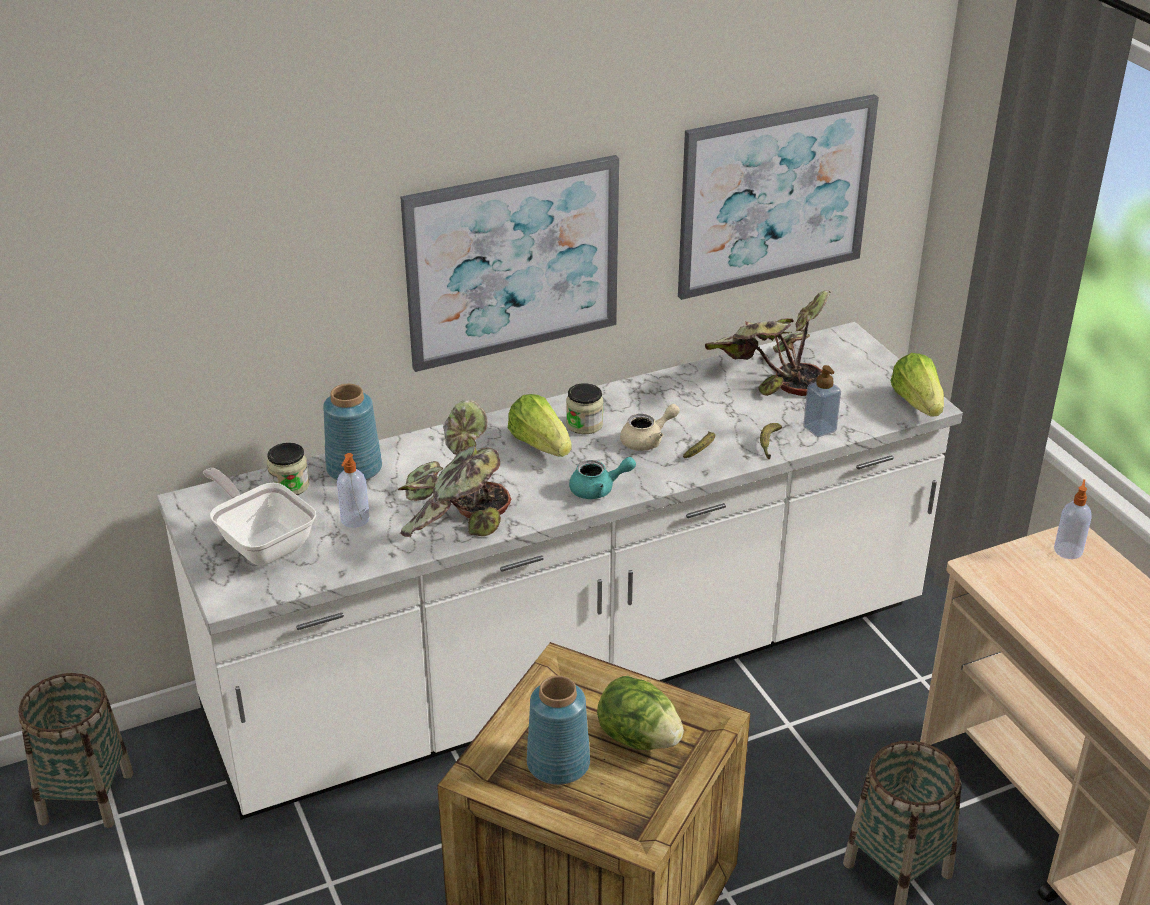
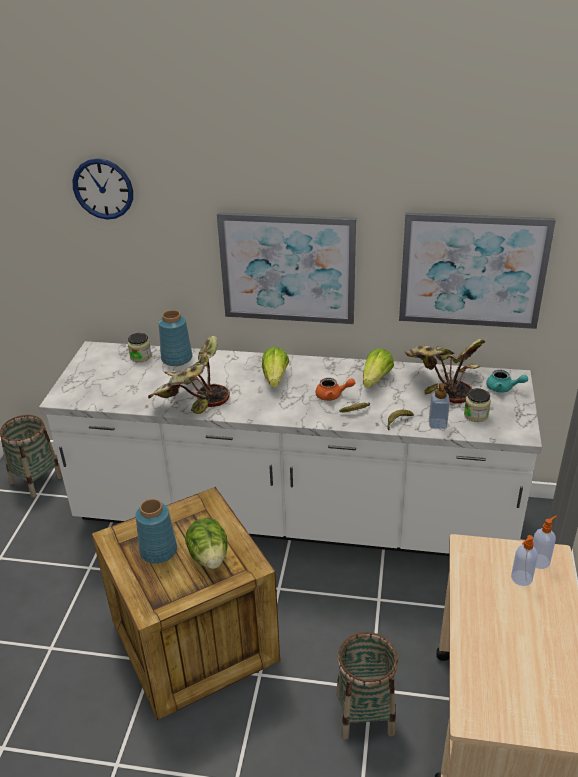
camera: 35 degrees right, 0 degrees up
(195, 202) = (103, 189): none -> wall clock
(262, 542) = (100, 378): frying pan -> none
(354, 520) = (149, 383): soap dispenser -> soap dispenser (521, 578)
(584, 424) = (309, 375): jar -> jar (476, 415)
(598, 489) = (278, 412): turquoise teapot -> turquoise teapot (503, 388)
(648, 440) = (332, 395): beige teapot -> orange teapot
(917, 403) = (516, 431): lettuce -> lettuce (376, 379)

